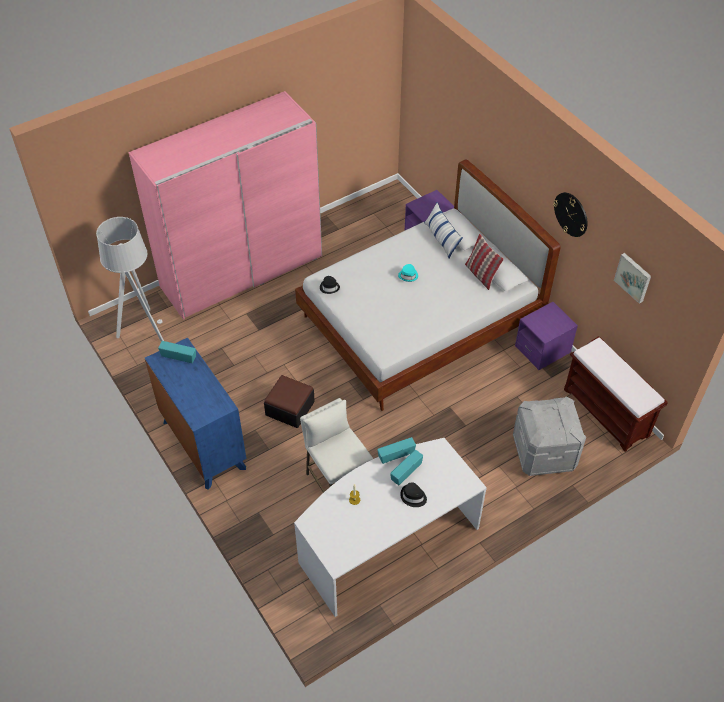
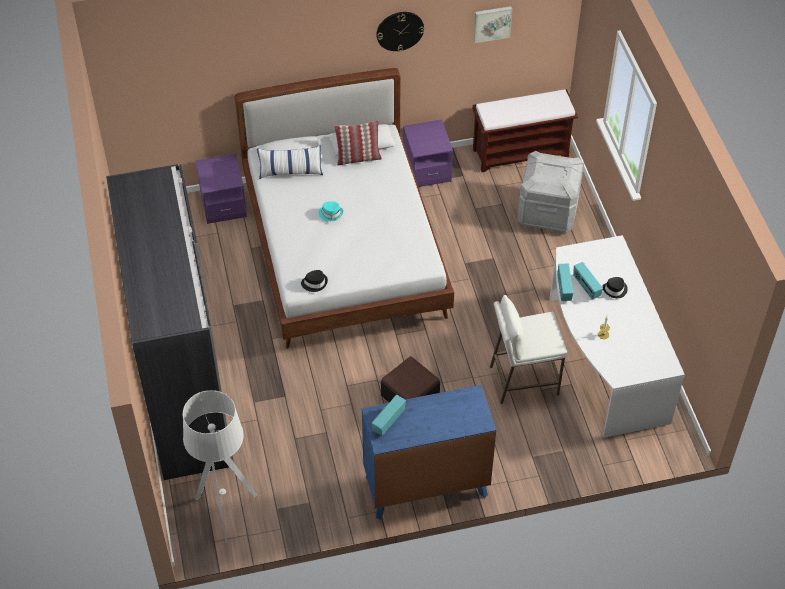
camera: 70 degrees left, 0 degrees up
(242, 271) = (184, 390): pink wardrobe -> grey wardrobe

